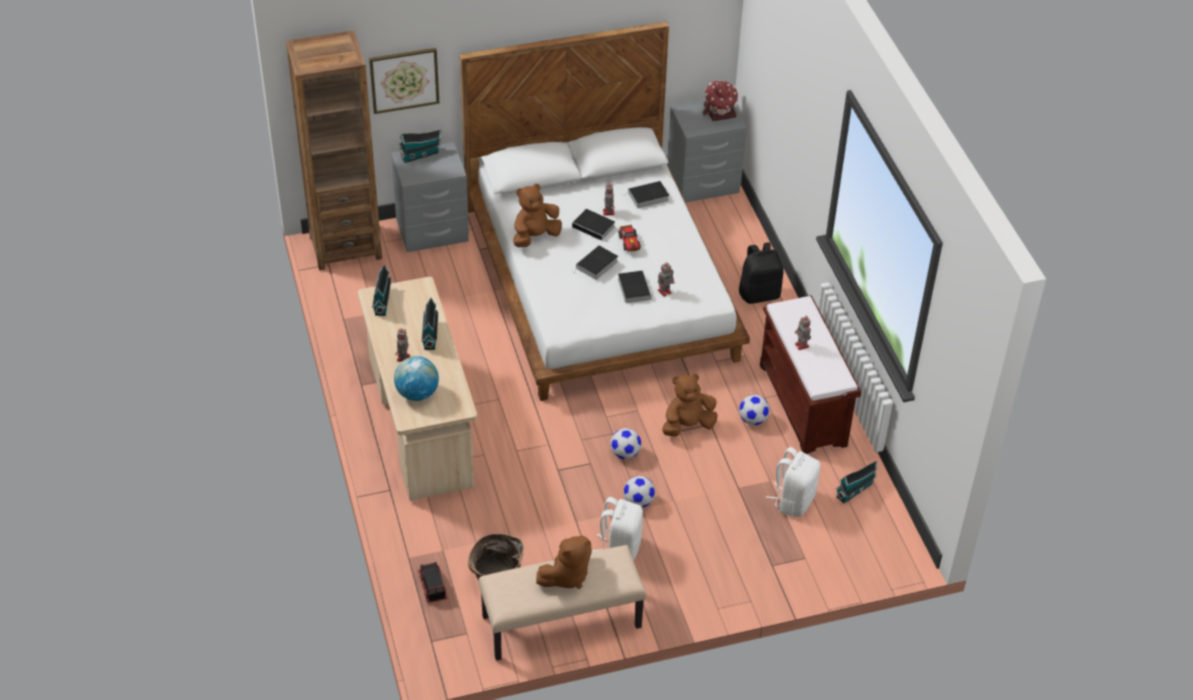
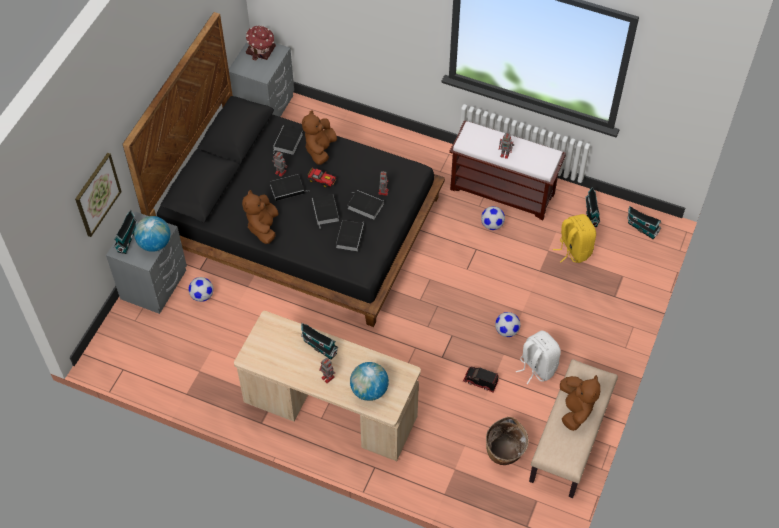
camera: 50 degrees left, 10 degrees up
(345, 246) = (115, 347): brown bookcase -> none
(382, 300) = (259, 354): toy house -> toy house (641, 228)
(432, 586) = (480, 495): toy truck -> toy truck (480, 381)
(433, 173) = (154, 243): none -> globe
(587, 297) = (350, 236): none -> book
(601, 282) = (299, 222): white bed -> black bed
(625, 453) = (460, 311): football -> football (202, 295)
(687, 425) = (466, 261): brown plush toy -> brown plush toy (320, 149)
(759, 294) = (391, 148): black backpack -> none
(793, 500) = (573, 250): white backpack -> yellow backpack

